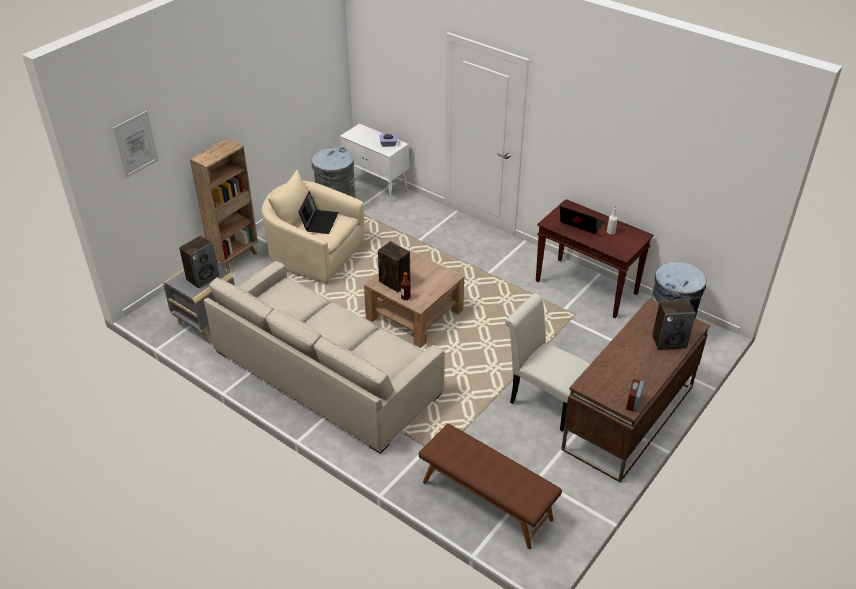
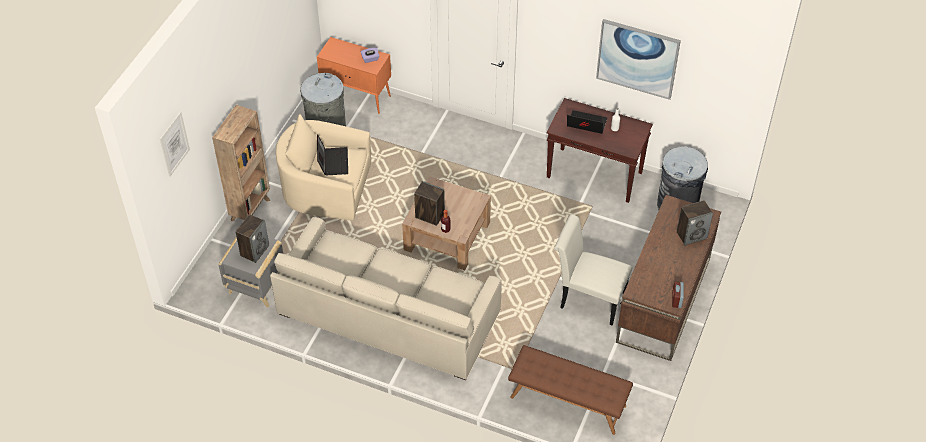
camera: 15 degrees left, 10 degrees up
(376, 187) = (357, 96): white cabinet -> orange cabinet
(643, 151) = (637, 58): none -> picture

